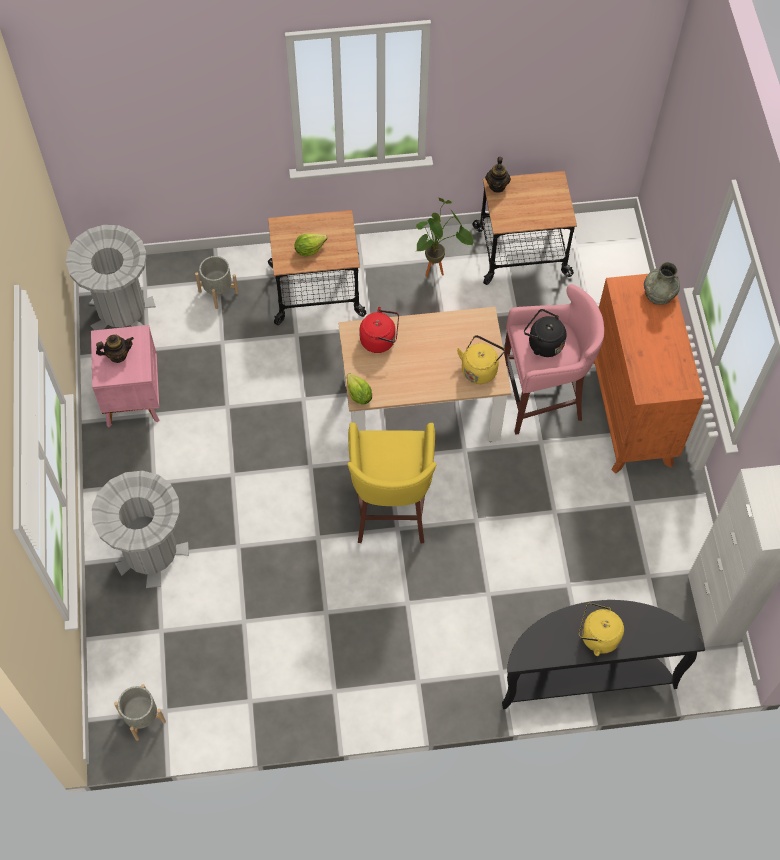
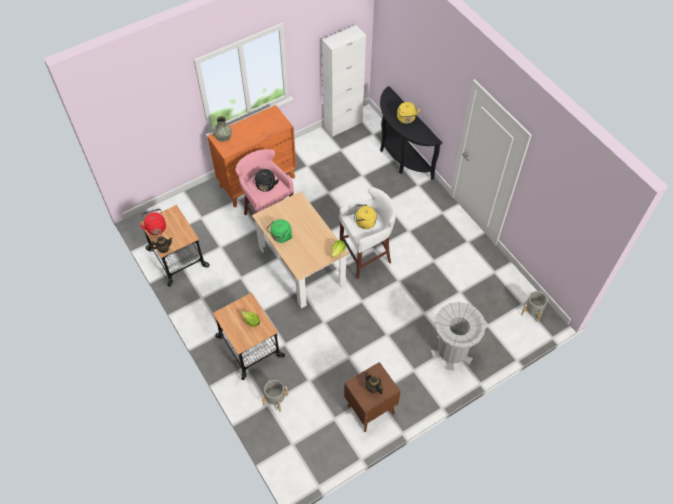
camera: 115 degrees left, 5 degrees down
(121, 310) = (315, 449): grey trash can -> none
(133, 398) = (370, 409): pink nightstand -> brown nightstand
(380, 340) = (299, 256): red kettle -> red kettle (156, 227)
(390, 512) = (366, 255): yellow stool -> white stool
(430, 329) = (280, 237): none -> green kettle
(438, 270) = (208, 292): potted plant -> none
(480, 369) = (293, 208): yellow kettle -> yellow kettle (364, 222)

